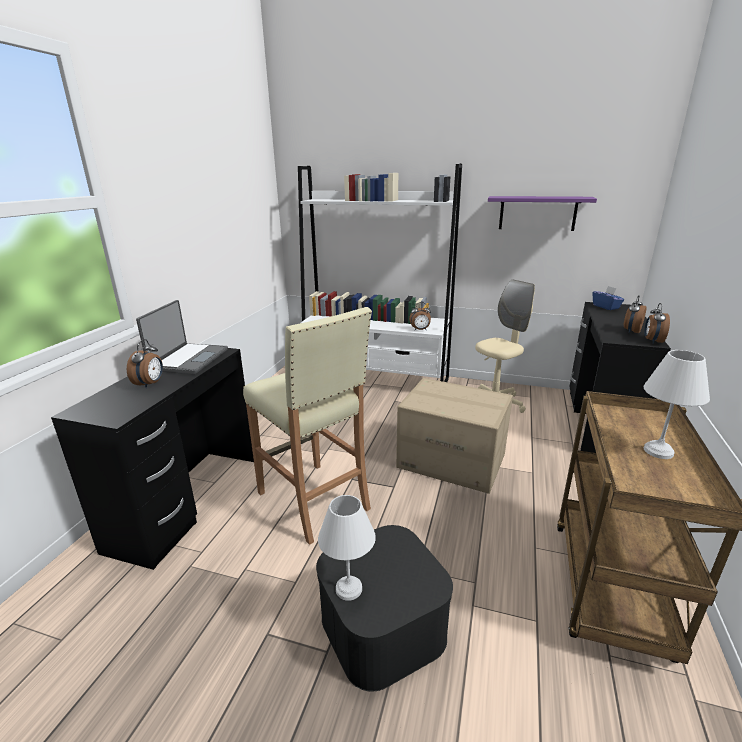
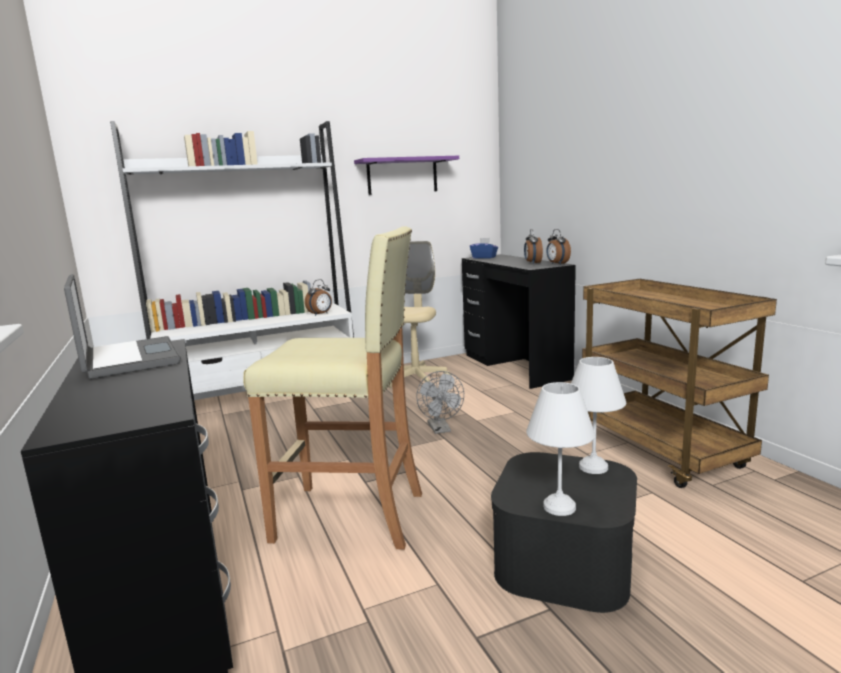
camera: 40 degrees left, 10 degrees down
(150, 384) = (127, 385): alarm clock -> none
(452, 460) = (441, 429): cardboard box -> grey fan
(659, 451) = (674, 302): white table lamp -> white table lamp (593, 466)

